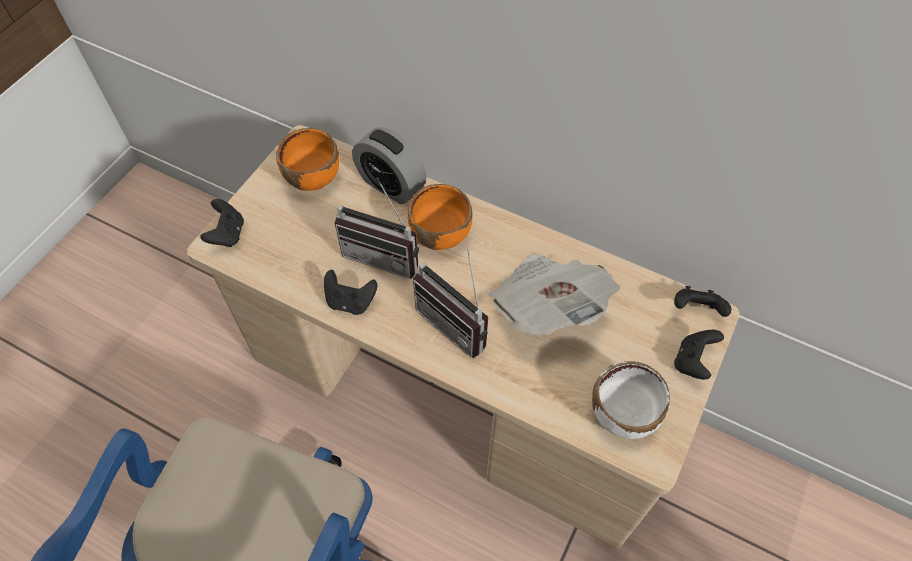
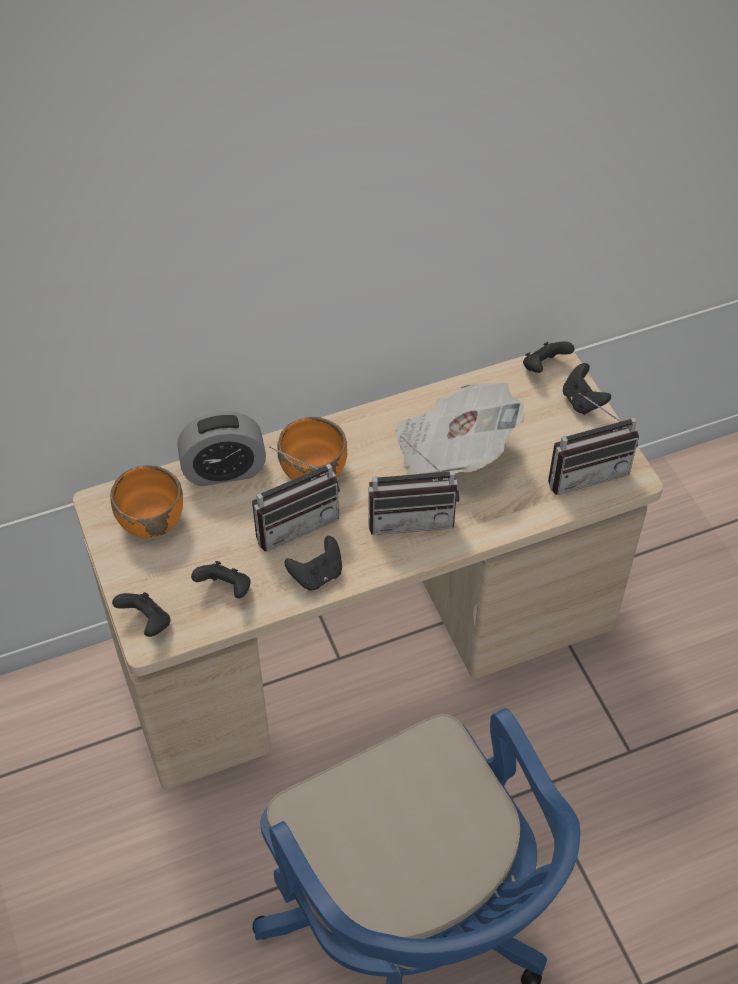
camera: 50 degrees left, 5 degrees down
(291, 257) = (226, 589): none -> black game controller
(624, 414) = (585, 471): white bowl -> radio

